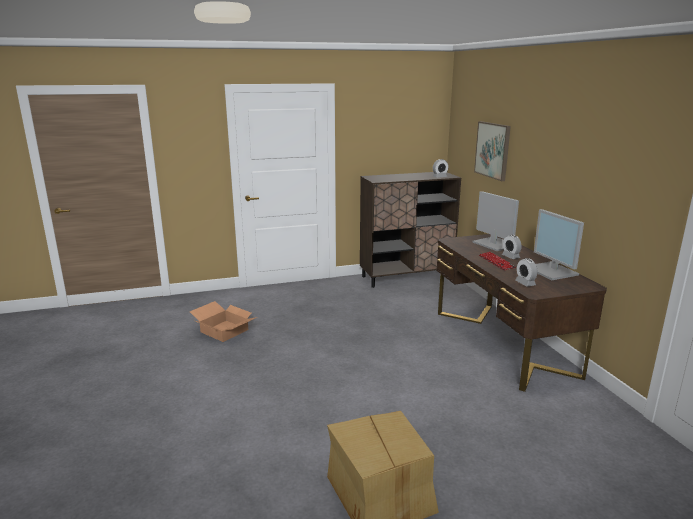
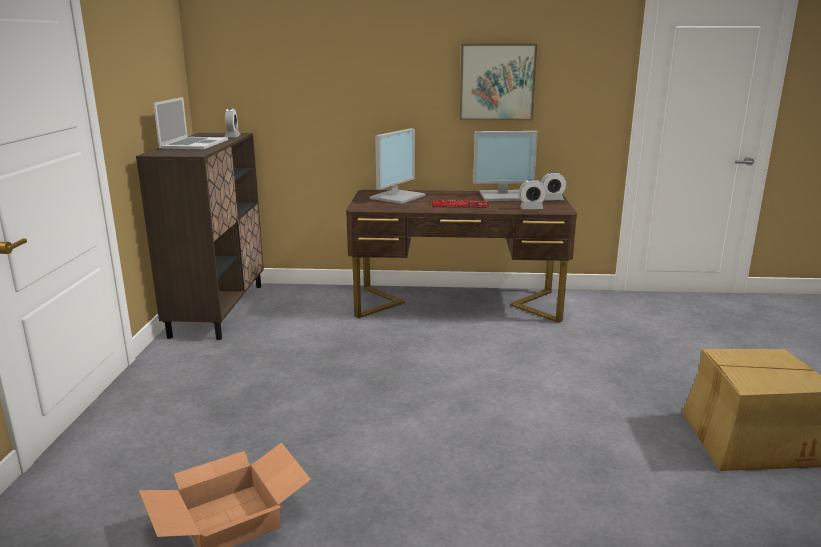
camera: 70 degrees left, 0 degrees up
(405, 176) = (194, 144): none -> laptop
(493, 150) = (320, 81): picture -> picture (497, 82)
(494, 244) = (397, 196): monitor -> monitor turned 135 degrees clockwise
(510, 256) = (447, 199): alarm clock -> alarm clock (552, 199)

